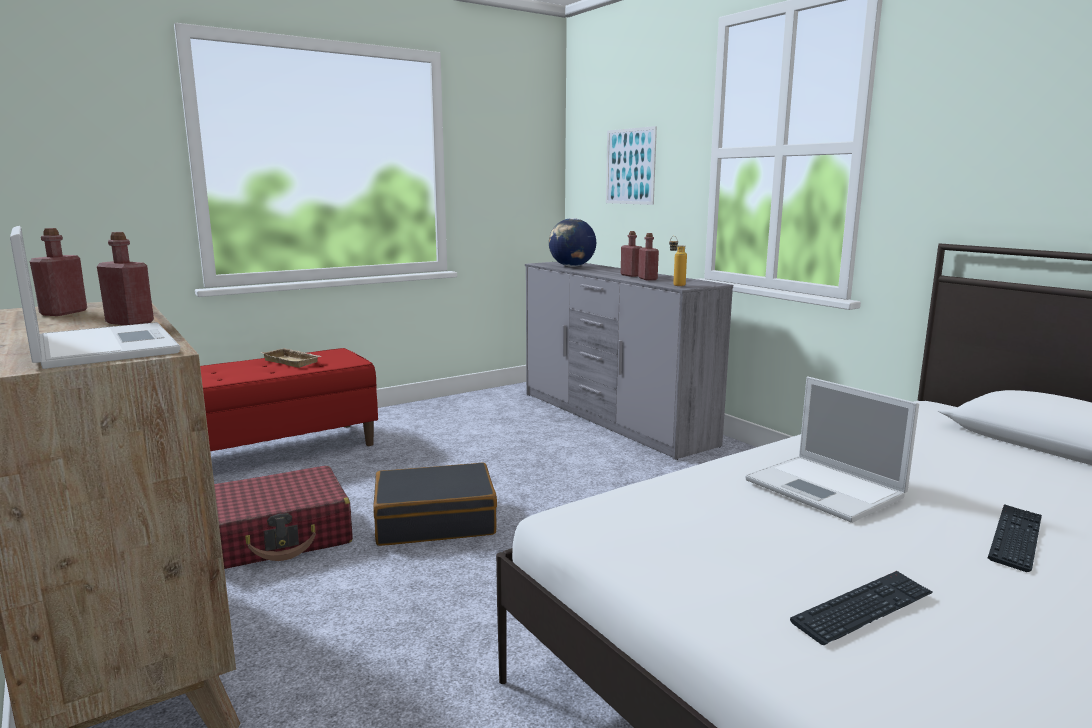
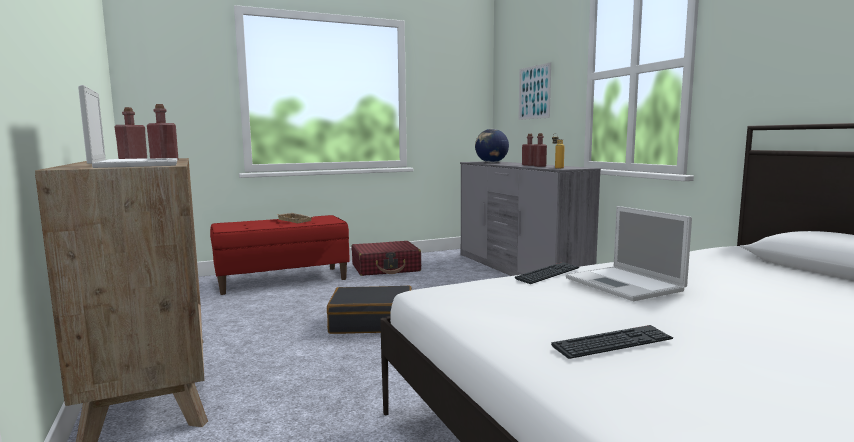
camera: 10 degrees right, 5 degrees down
(278, 536) = (267, 325): red suitcase -> red suitcase (386, 268)
(1015, 538) = (763, 315): keyboard -> keyboard (548, 274)

